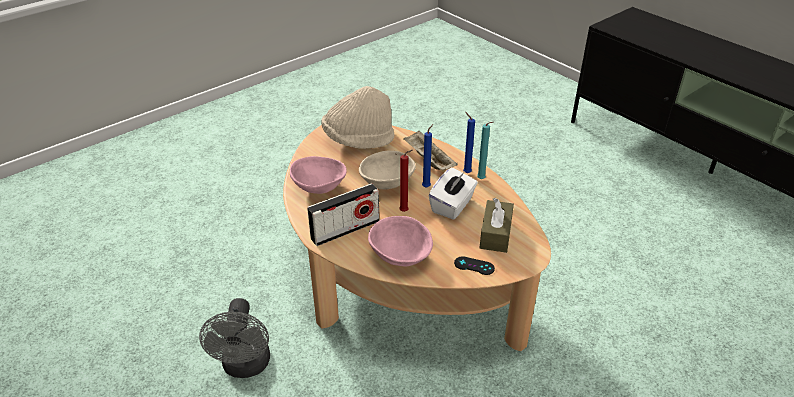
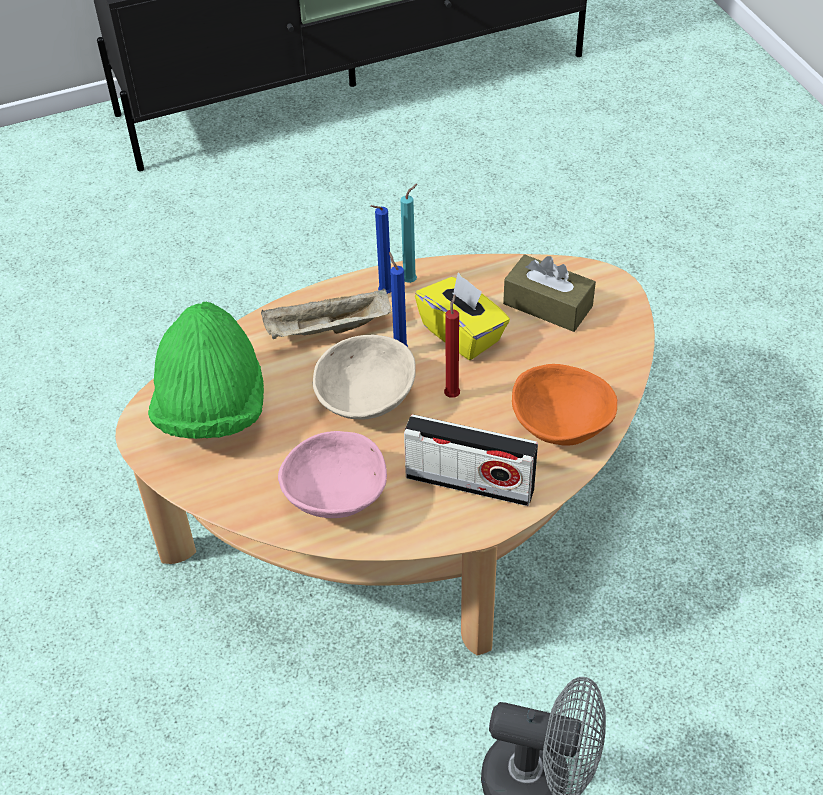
camera: 70 degrees left, 10 degrees up
(345, 230) = (469, 483): radio -> radio turned 120 degrees clockwise
(358, 140) = (212, 409): beige hat -> green hat
(400, 256) = (560, 426): pink bowl -> orange bowl
(452, 205) = (462, 333): white tissue box -> yellow tissue box
(474, 266) = (609, 348): black game controller -> none

